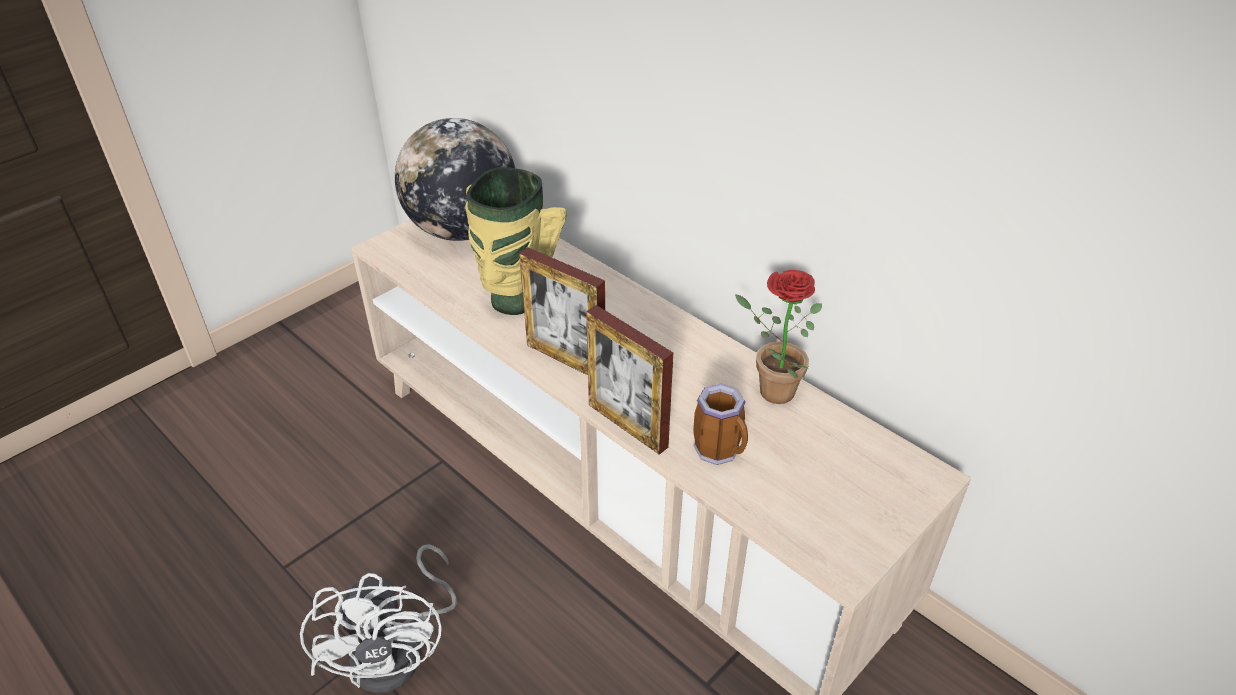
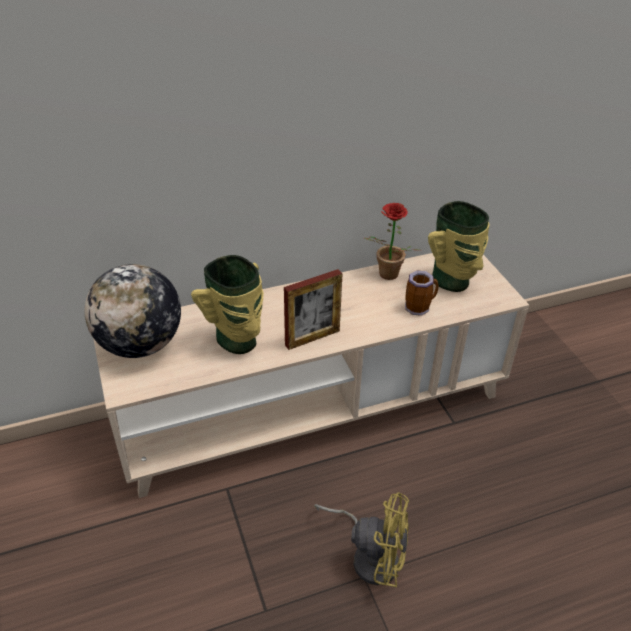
camera: 65 degrees left, 0 degrees up
(399, 651) = (370, 555): white fan -> yellow fan
(627, 425) = (382, 332): picture frame -> none
(824, 476) = (452, 282): none -> vase

